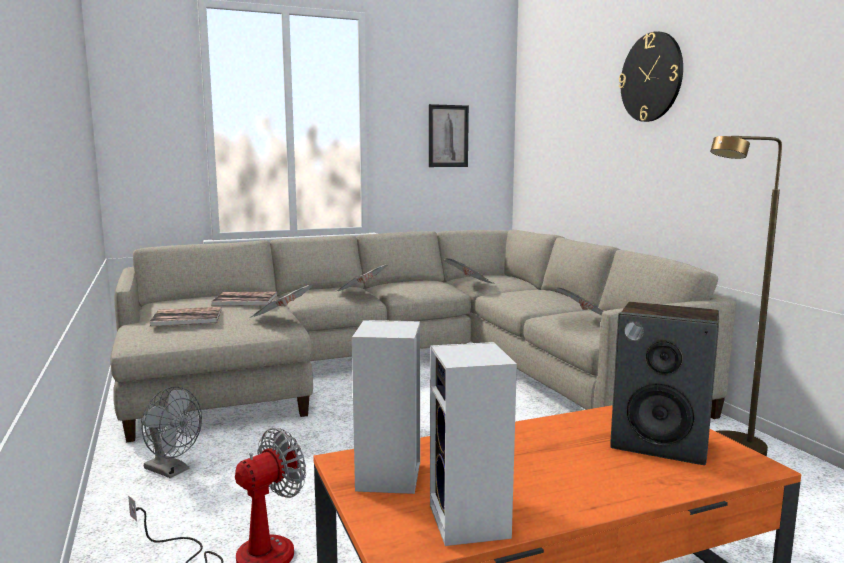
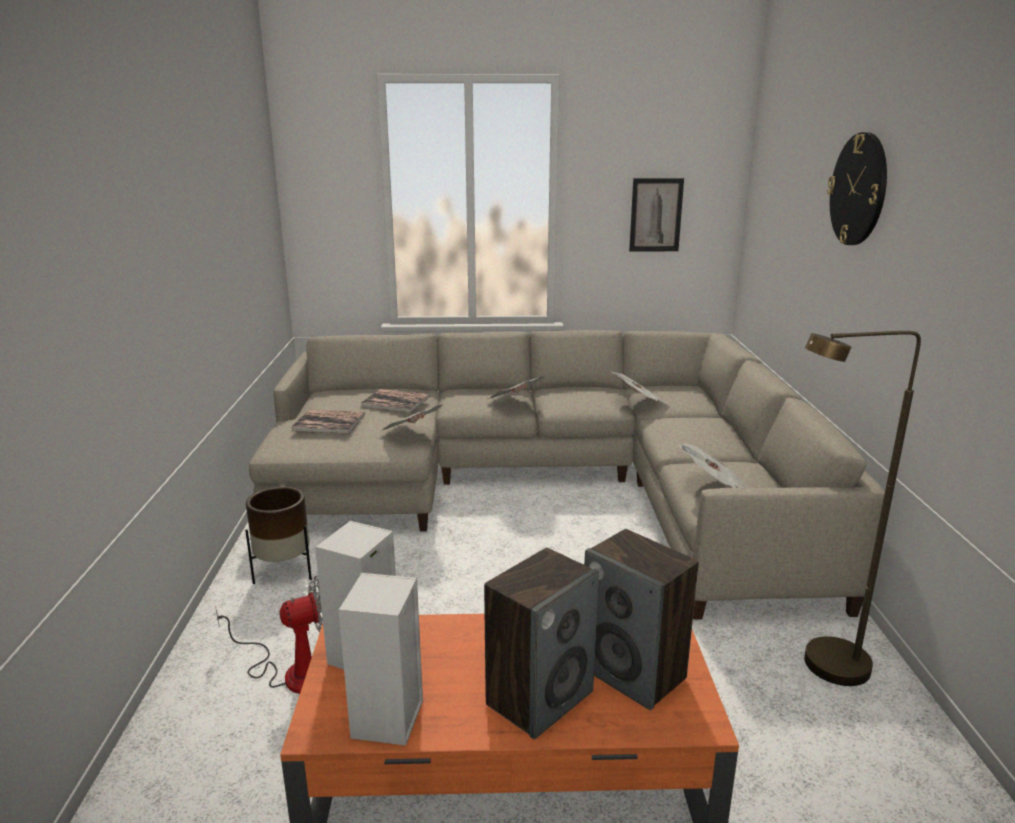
camera: 20 degrees right, 10 degrees up
(172, 471) = (284, 572): grey fan -> brown planter
(600, 475) = (539, 697): none -> speaker

